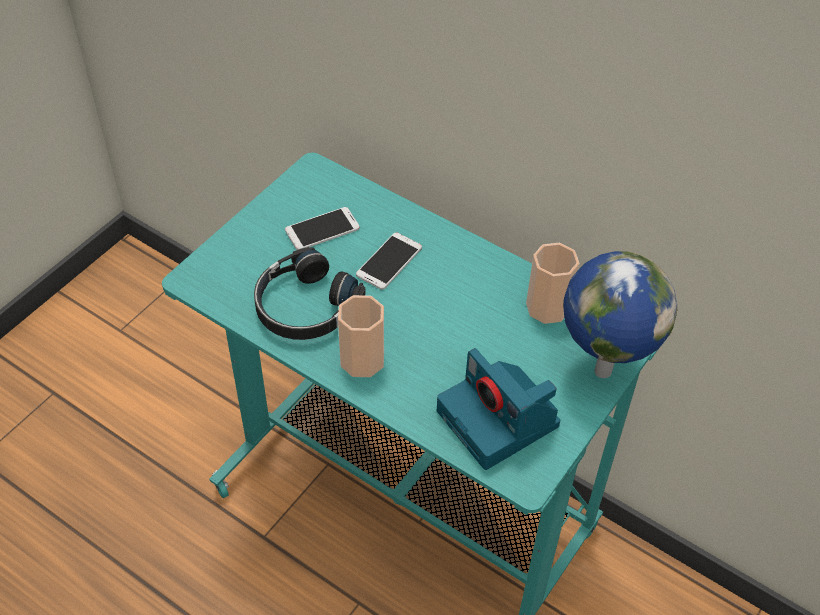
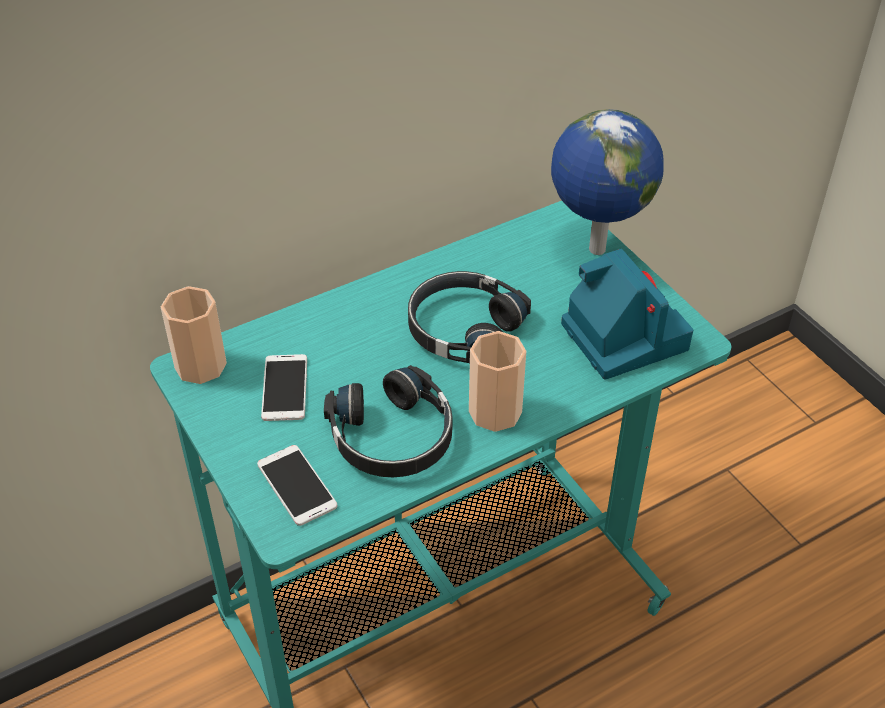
camera: 65 degrees left, 5 degrees down
(389, 261) = (370, 348): phone -> phone (297, 485)
(444, 310) = (463, 328): none -> black headphones
(500, 420) = (621, 335): camera -> camera turned 105 degrees counterclockwise
(547, 307) = (501, 256): cup -> cup (200, 366)

